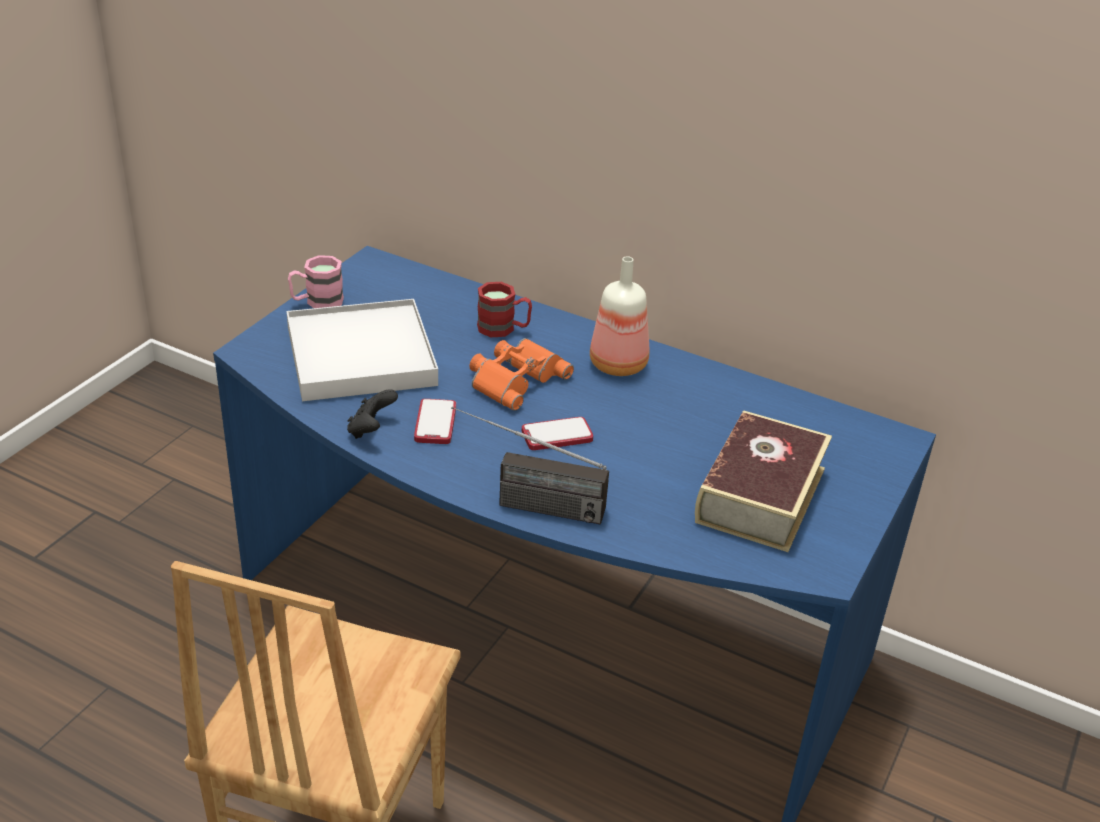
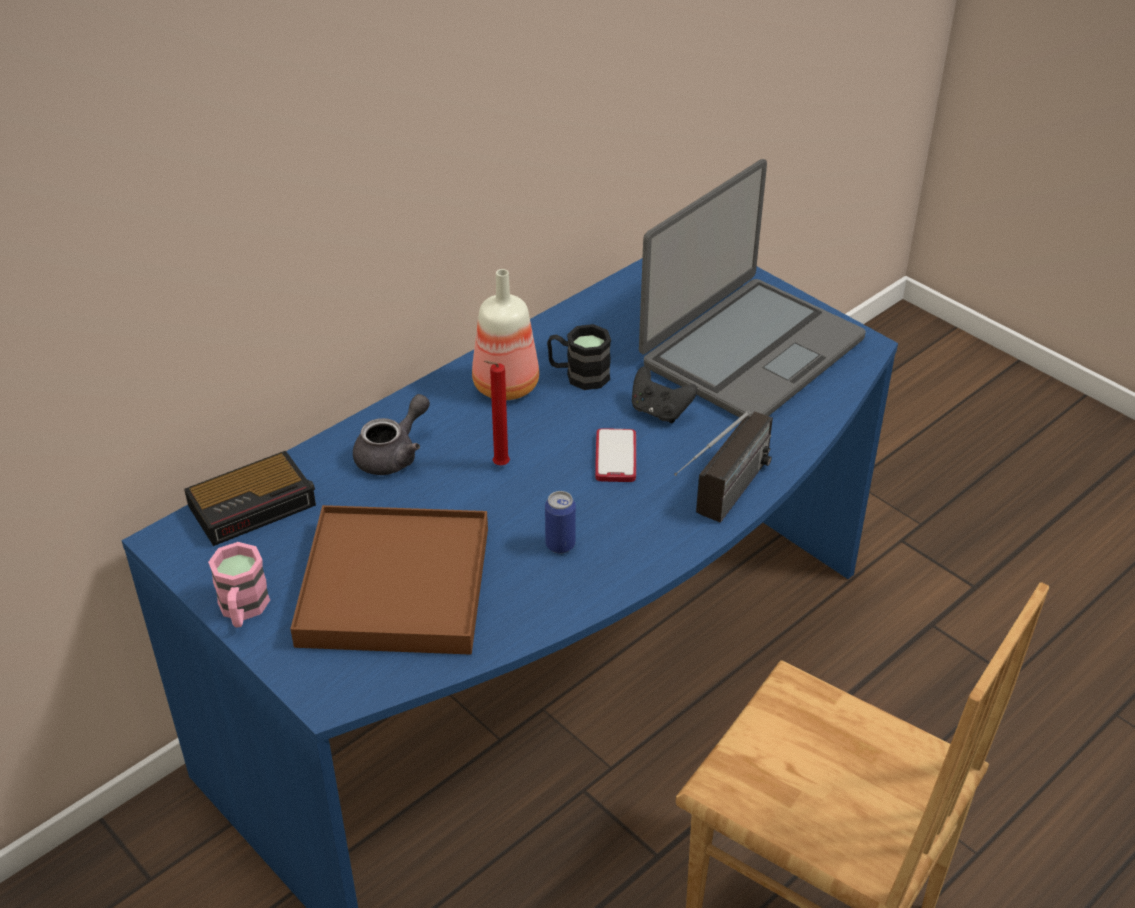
camera: 70 degrees left, 5 degrees up
(361, 356) = (394, 586): white tray -> brown tray
(371, 430) = (553, 600): black game controller -> black game controller (659, 411)
(421, 284) = (254, 504): none -> alarm clock
(435, 423) = (560, 544): phone -> can
(503, 328) = (393, 454): red mug -> grey teapot
(515, 378) = (498, 466): orange binoculars -> red candle
(656, 399) = (578, 375): none -> black mug
(760, 495) = (750, 351): book -> laptop

